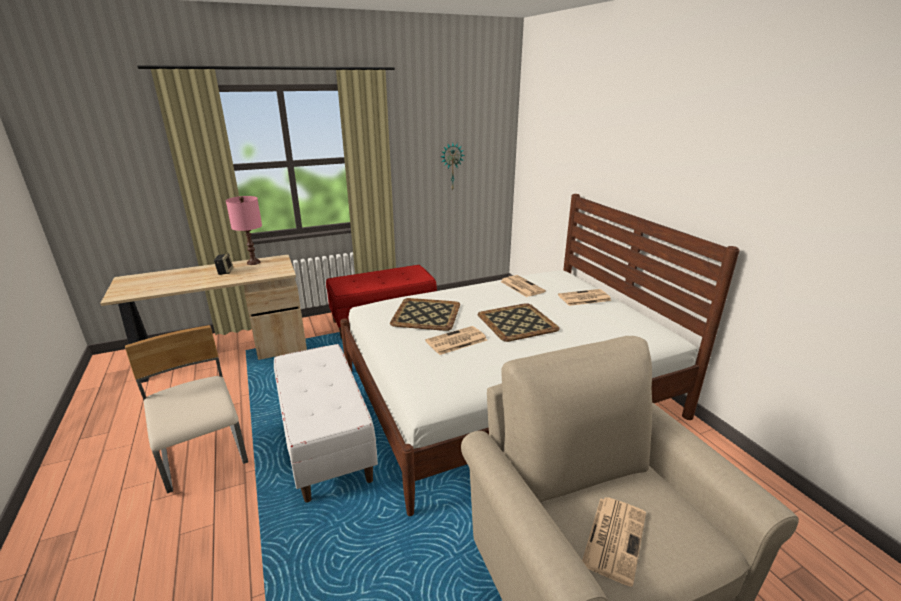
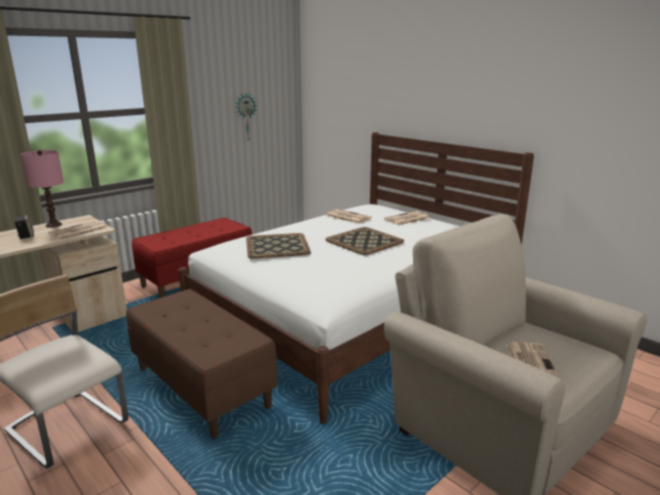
camera: 20 degrees left, 5 degrees down
(326, 442) = (203, 387): white bench -> brown bench
(456, 341) = (321, 261): newspaper -> newspaper (78, 231)

